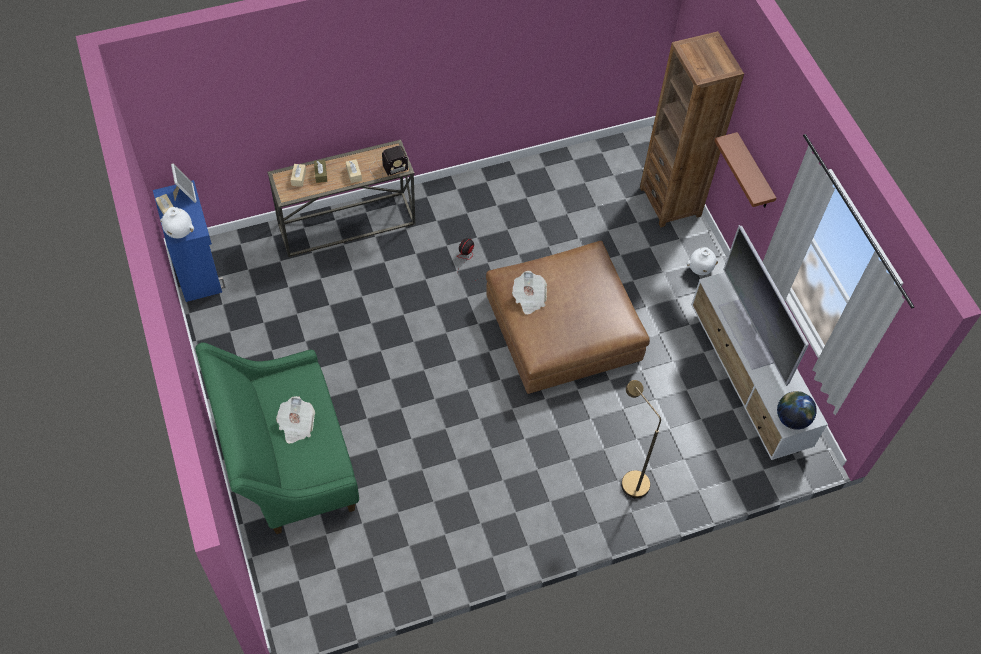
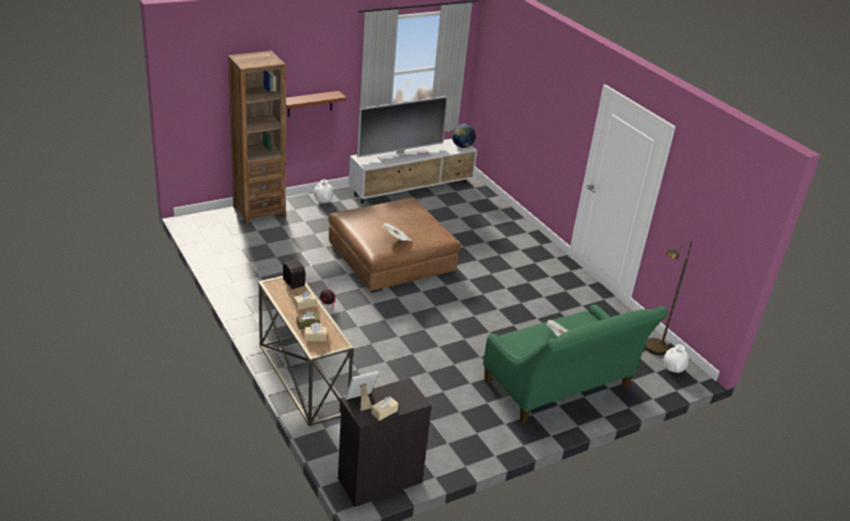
camera: 100 degrees left, 25 degrees down
(179, 232) = (413, 398): white vase -> white vase (673, 370)
(198, 269) = (379, 479): blue cabinet -> black cabinet
(629, 479) = (504, 232): brown floor lamp -> brown floor lamp (652, 351)

